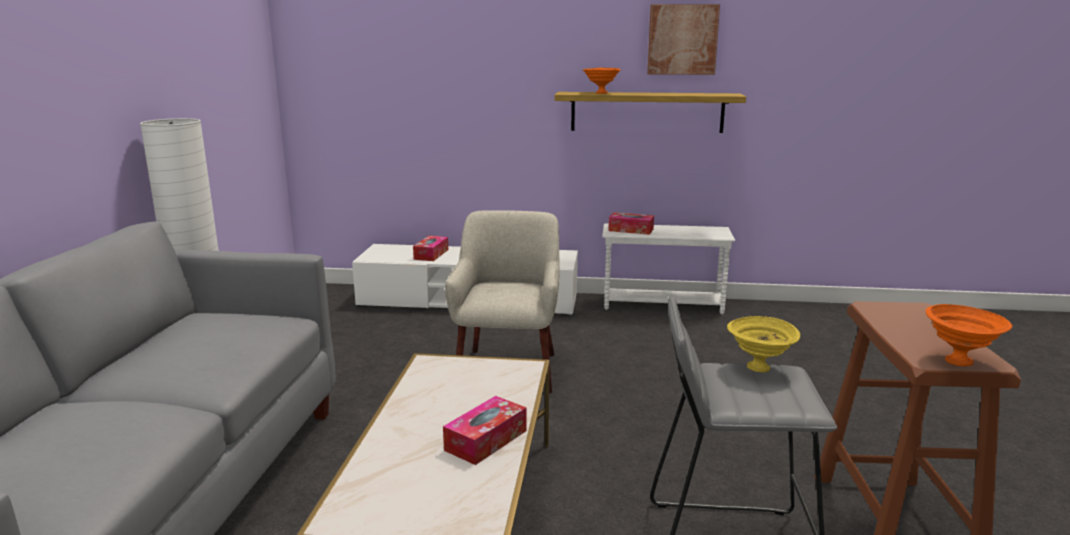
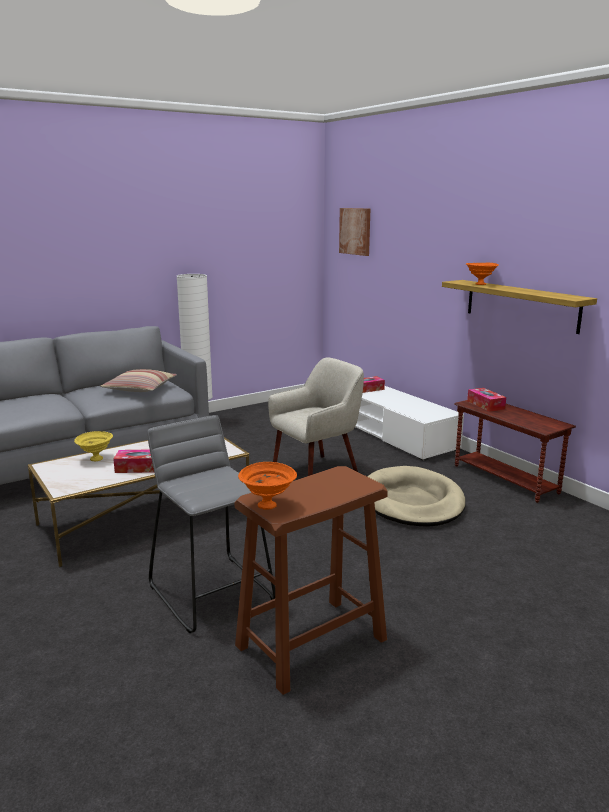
camera: 50 degrees right, 0 degrees up
(231, 335) = (140, 388): none -> pillow
(651, 356) = (412, 501): none -> beige dog bed
(662, 305) = (505, 479): white side table -> brown side table
(682, 39) = (552, 243): picture -> picture (355, 231)
(760, 368) = (237, 478): yellow bowl -> yellow bowl (96, 459)

